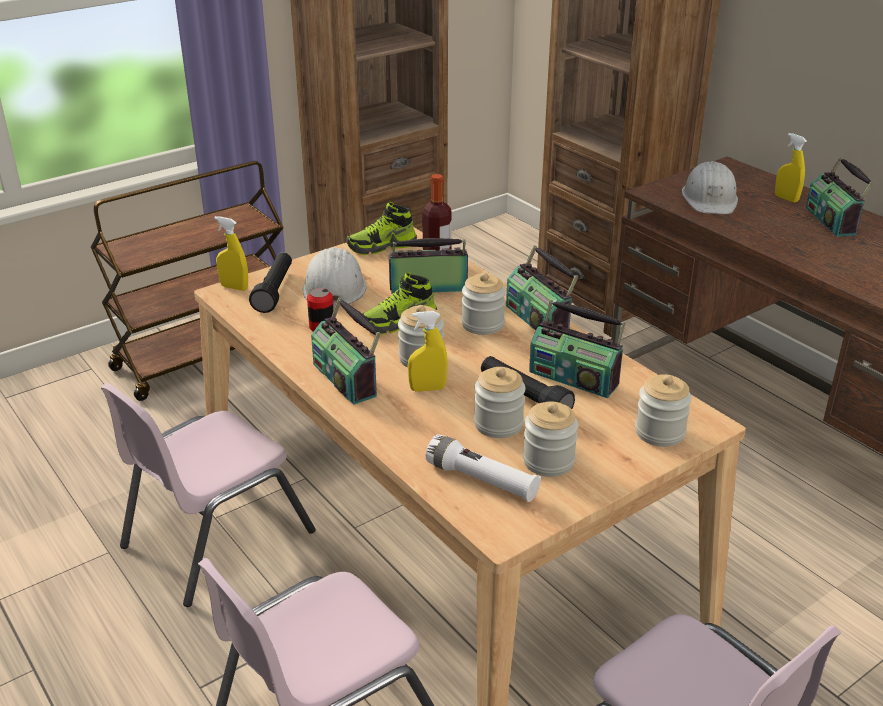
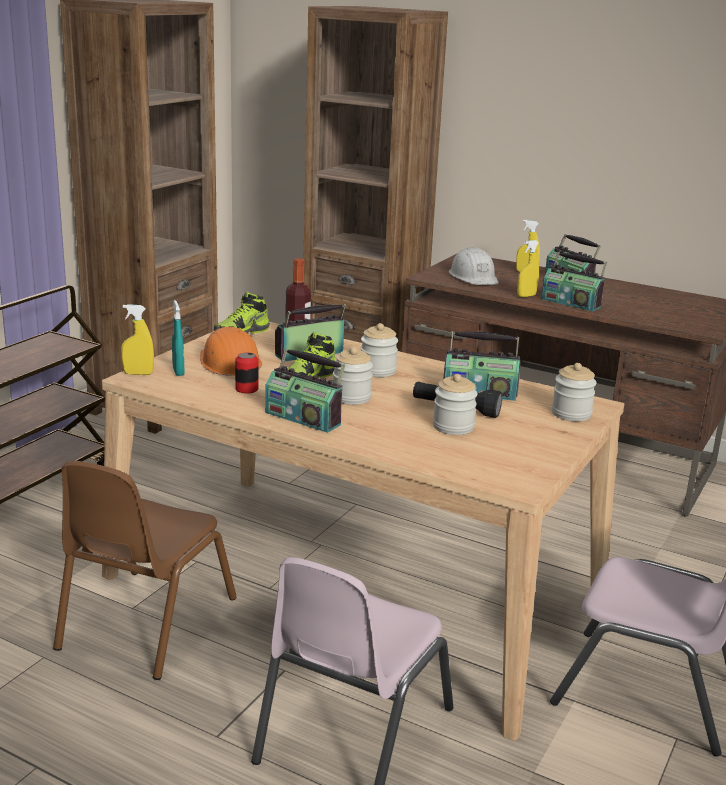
camera: 25 degrees left, 10 degrees down
(216, 538) = (145, 623): pink chair -> brown chair
(274, 291) = (178, 371): black flashlight -> turquoise spray bottle
(334, 287) = (229, 363): white hard hat -> orange hard hat
(427, 389) = (376, 414): yellow spray bottle -> yellow spray bottle (526, 296)
(481, 480) = (475, 460): white flashlight -> none
(538, 319) = (417, 362): radio -> radio (571, 303)
(548, 461) = (512, 442): jar -> none

